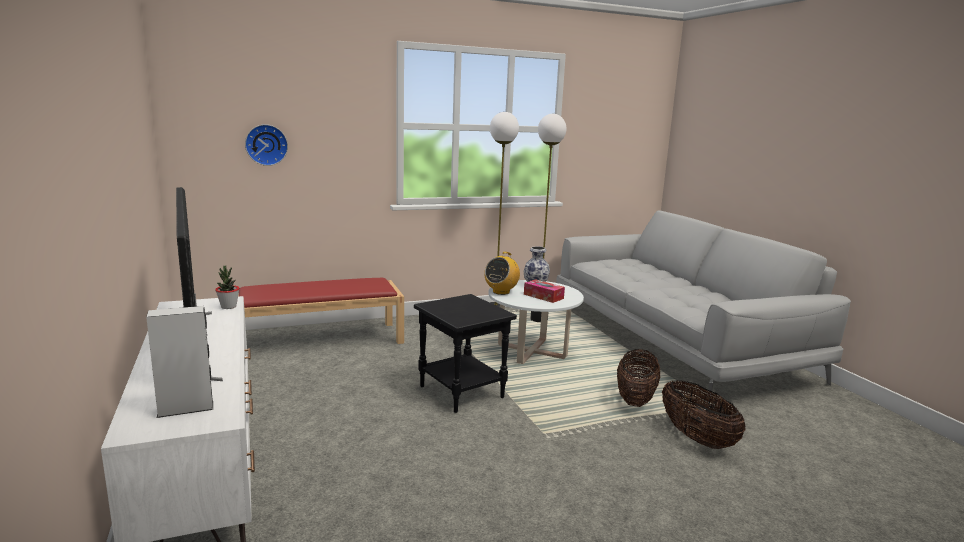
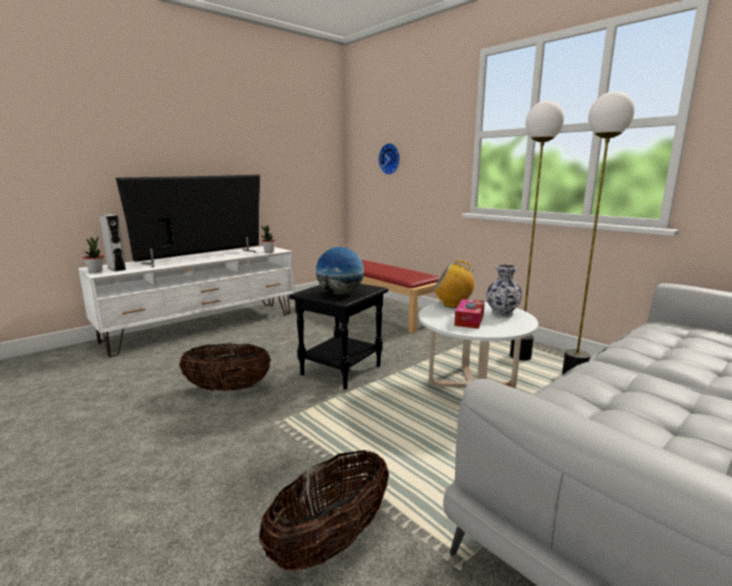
camera: 70 degrees right, 0 degrees up
(185, 426) = (96, 271): none -> potted plant
(477, 310) = (340, 294): none -> globe
(635, 399) = (413, 472): basket -> basket (228, 389)

